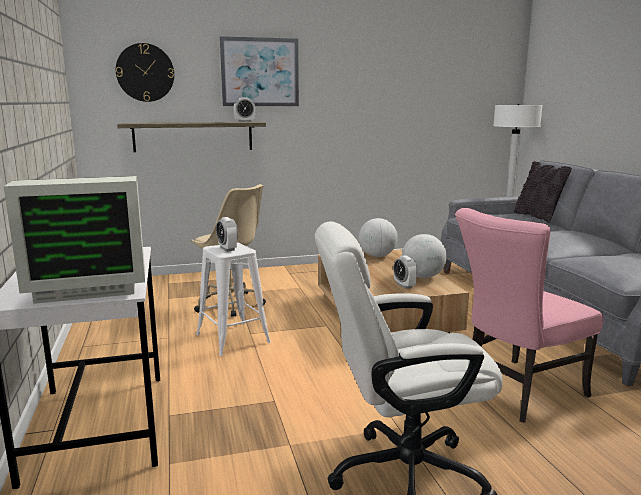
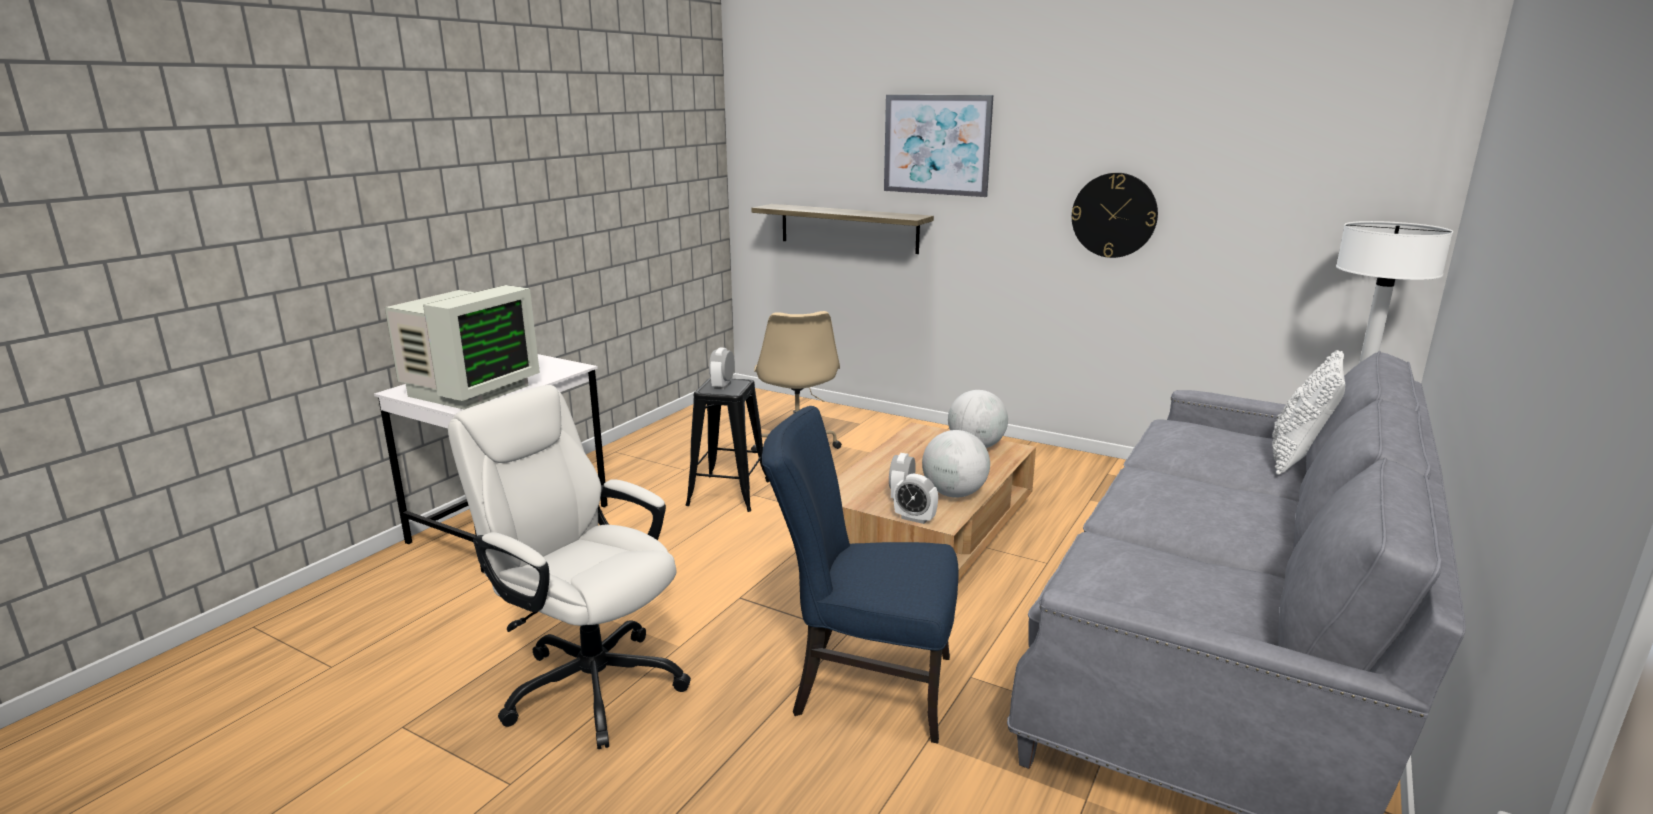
camera: 45 degrees right, 5 degrees up
(89, 284) = (468, 391): monitor -> monitor turned 90 degrees counterclockwise
(145, 72) = (801, 142): wall clock -> wall clock (1114, 215)
(232, 338) = (729, 493): white stool -> black stool
(244, 121) = (906, 215): alarm clock -> alarm clock (915, 518)
(515, 392) = (862, 685): pink chair -> blue chair
(537, 217) = (1297, 459): black pillow -> white pillow

